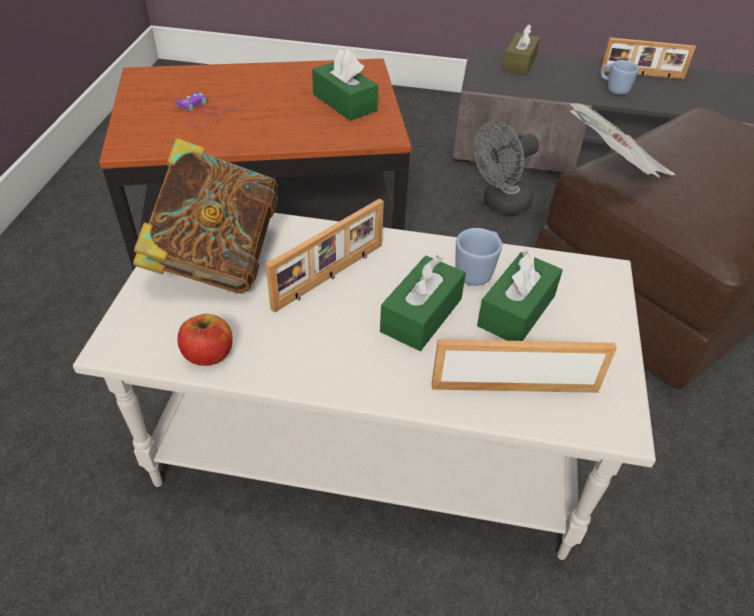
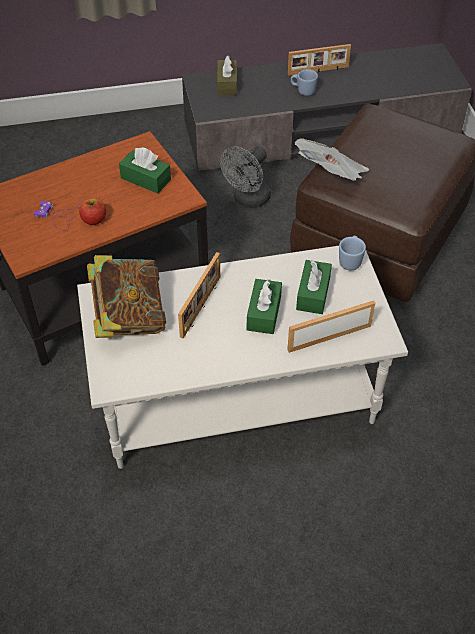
camera: 20 degrees left, 5 degrees up
(208, 354) = (162, 374): apple -> apple (94, 220)
(477, 271) = (282, 276): blue mug -> blue mug (350, 260)

